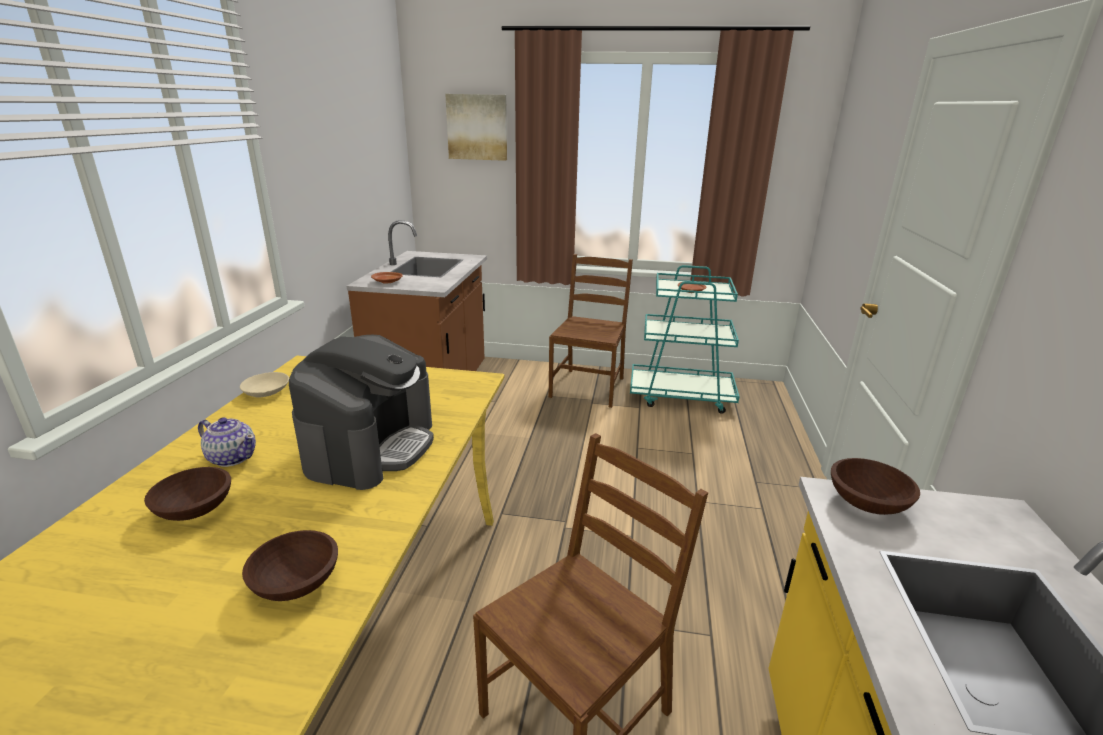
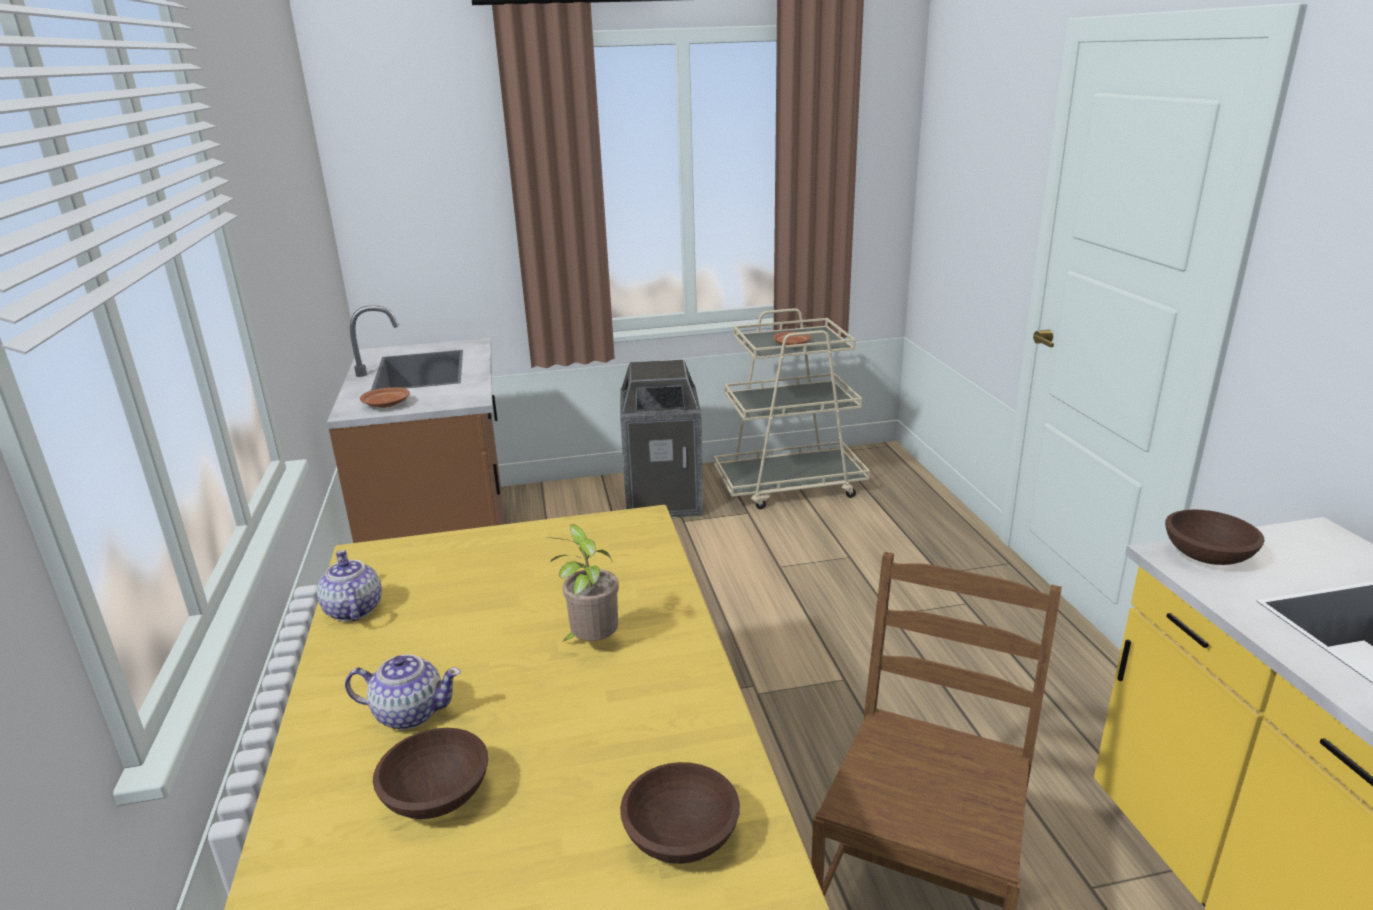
camera: 20 degrees left, 0 degrees up
(266, 392) = (353, 610): beige bowl -> teapot
(371, 446) = (592, 643): coffee machine -> potted plant
(477, 127) = (441, 148): picture -> none
(588, 387) = (664, 500): brown chair -> trash can
(681, 396) = (790, 486): turquoise cart -> beige cart

